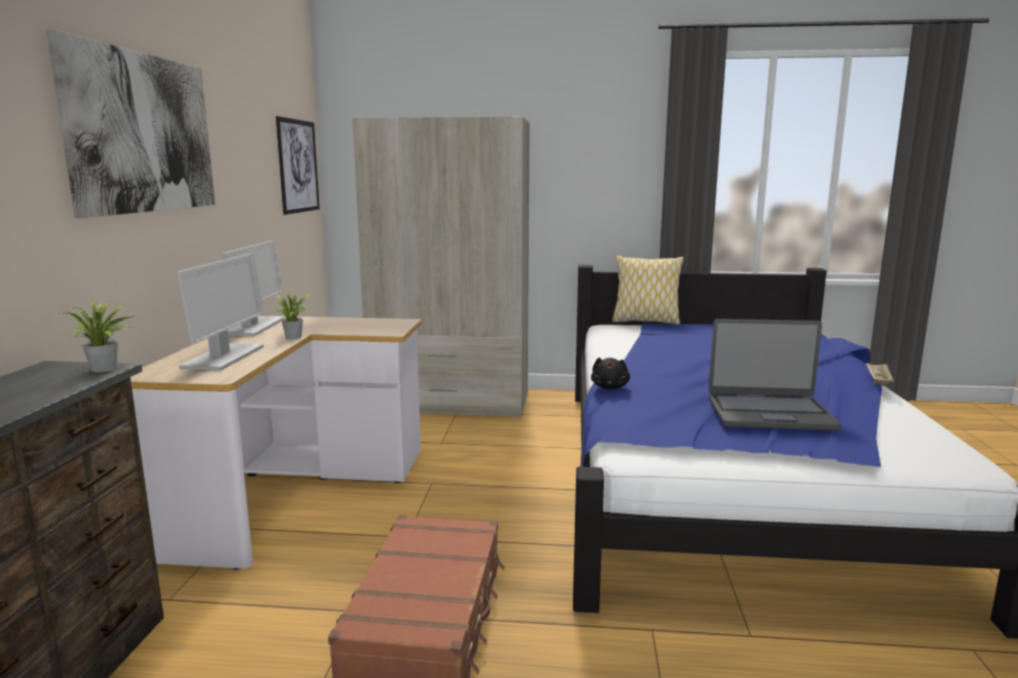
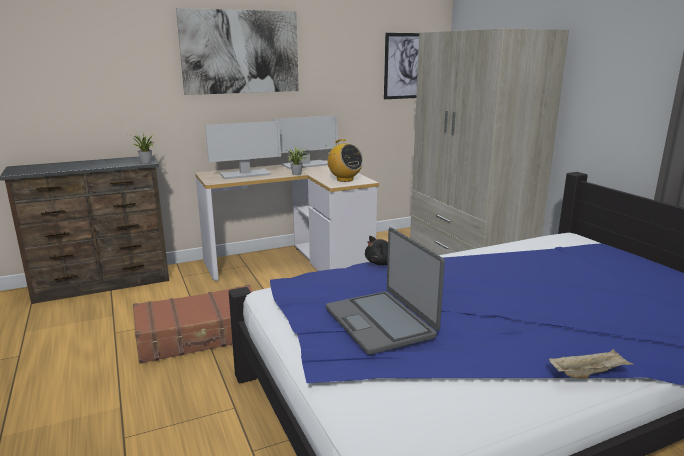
camera: 60 degrees right, 5 degrees up
(377, 326) = (344, 179): none -> radio
(645, 321) = (608, 243): pillow -> none

